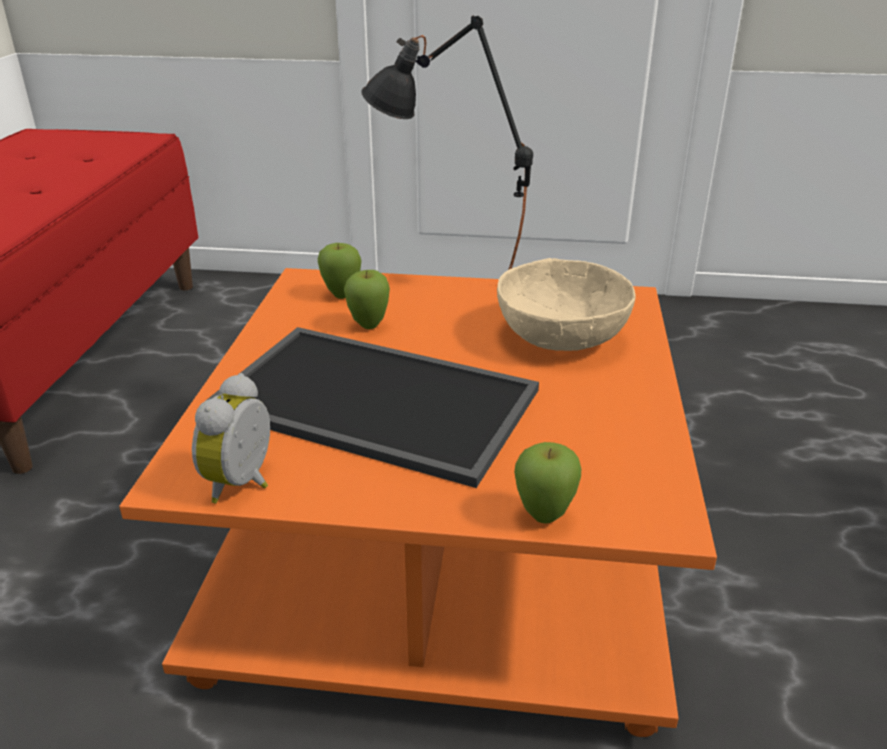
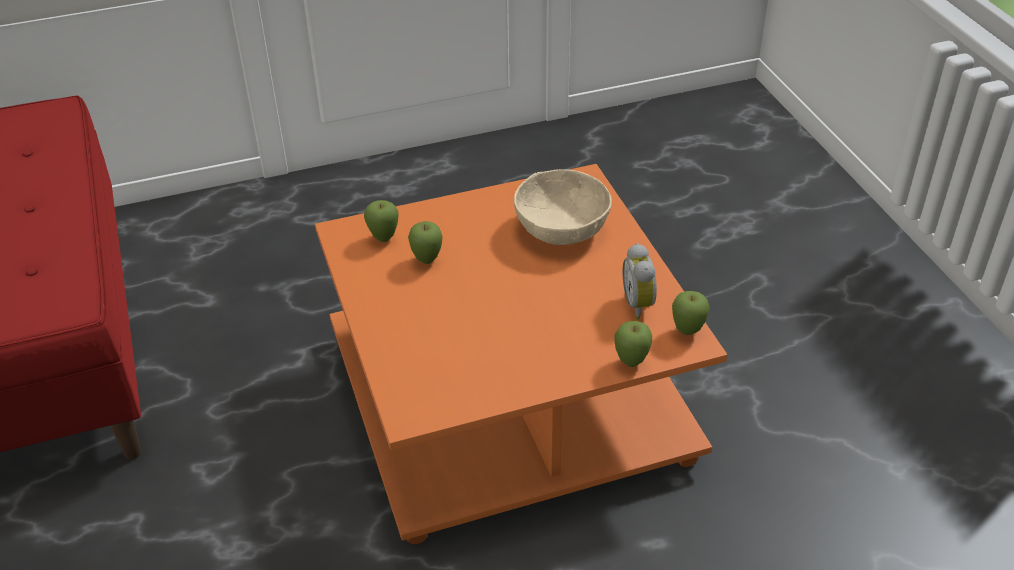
camera: 25 degrees left, 10 degrees up
(245, 483) = (451, 403): alarm clock -> alarm clock (640, 304)
(369, 402) = (478, 322): tray -> none
(446, 284) = (451, 204): black table lamp -> none
(664, 502) = (687, 331): none -> apple

